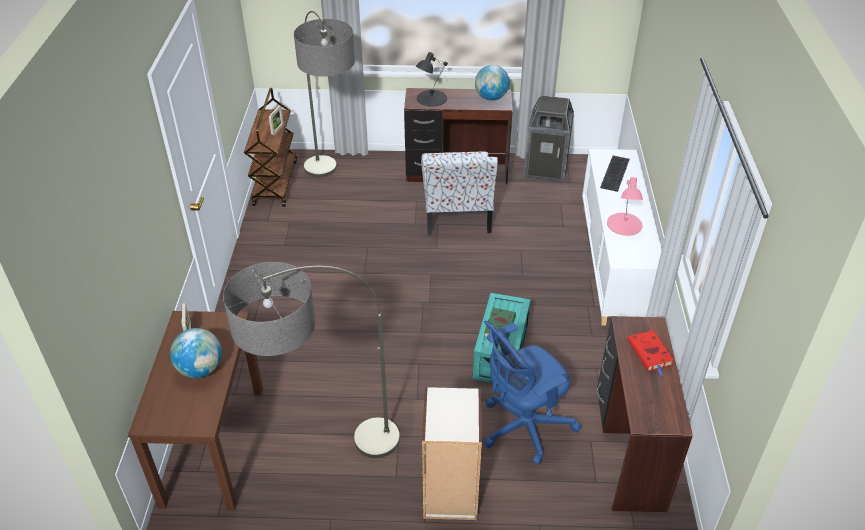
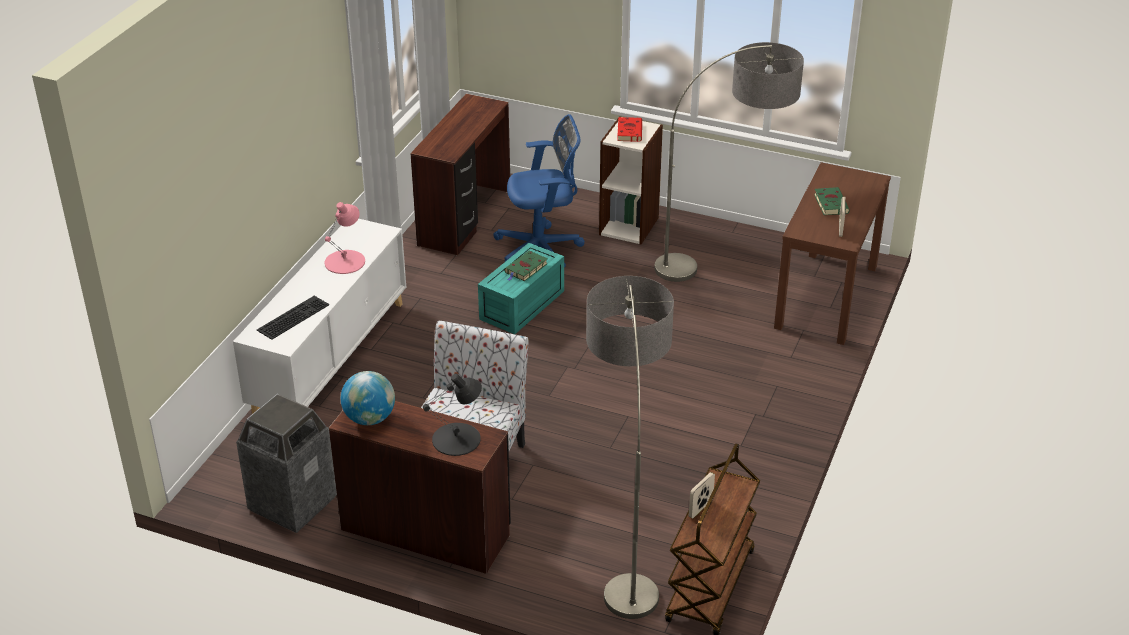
camera: 160 degrees left, 5 degrees down
(200, 369) = (830, 203): globe -> green book
(650, 354) = (448, 135): red book -> red book (629, 131)

